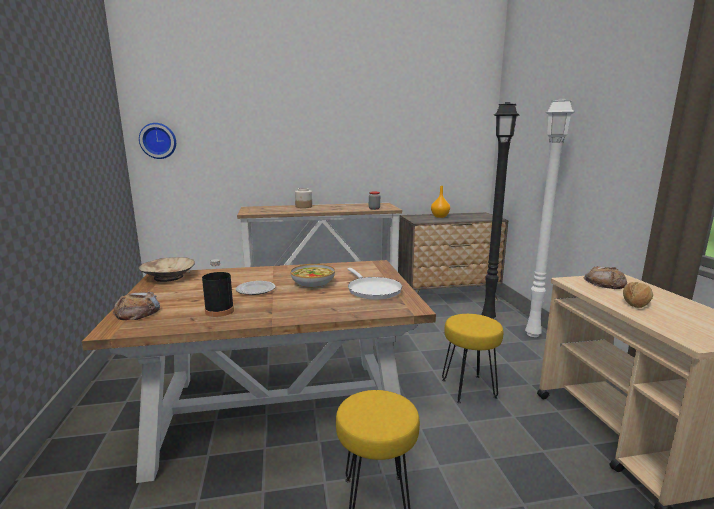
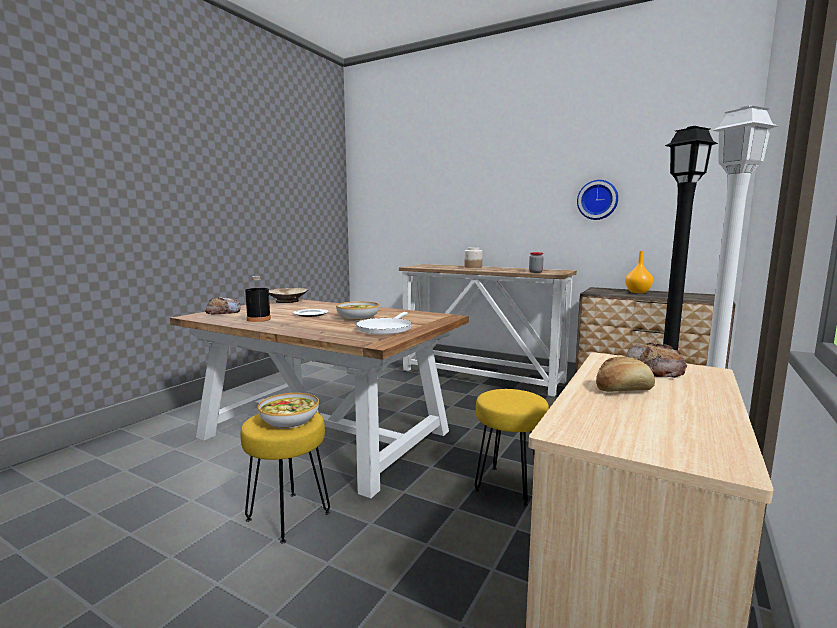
camera: 40 degrees right, 5 degrees down
(158, 141) = (368, 203): wall clock -> wall clock (597, 200)
(385, 408) = (289, 420): none -> bowl

